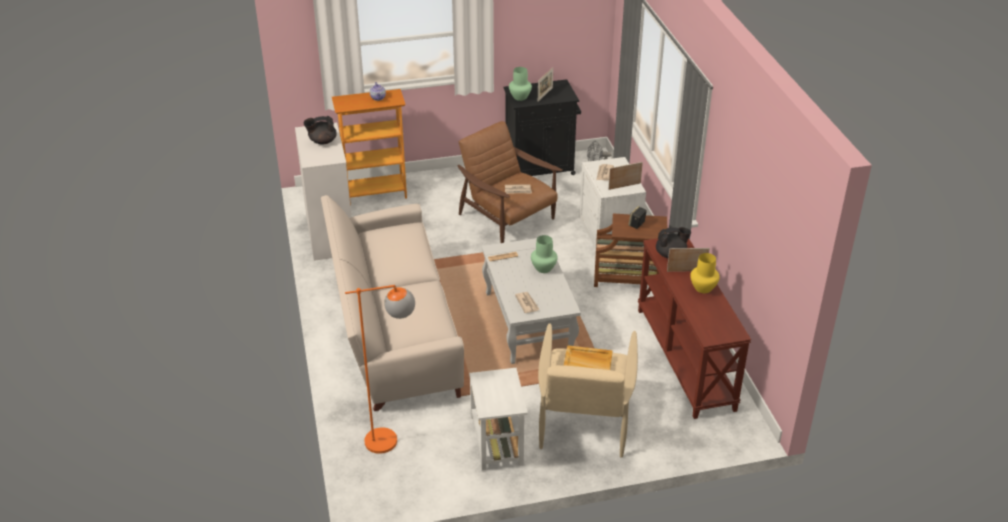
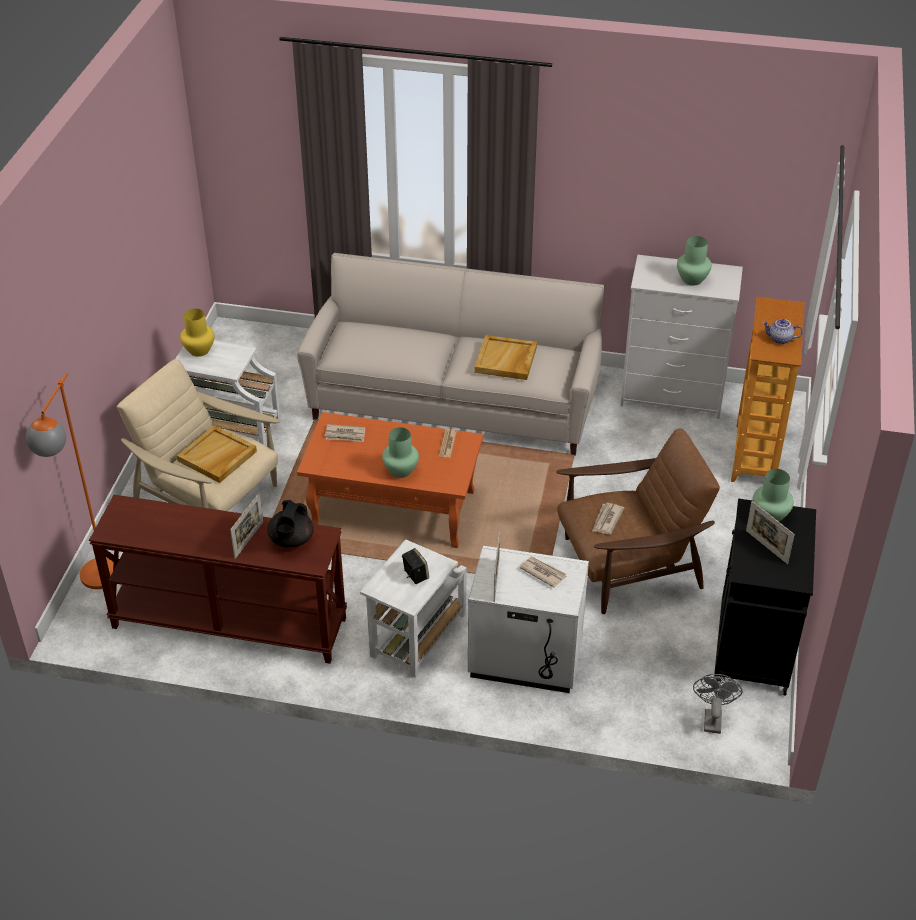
camera: 115 degrees right, 5 degrees up
(322, 141) = (692, 279): black teapot -> green vase
(392, 439) = (291, 361): orange floor lamp -> orange floor lamp (95, 585)
(403, 248) = (506, 360): none -> beige tray
(528, 322) = (395, 509): white coffee table -> orange coffee table
(628, 278) = (416, 637): brown side table -> white side table
(703, 288) = (206, 540): yellow vase -> yellow vase (199, 350)

